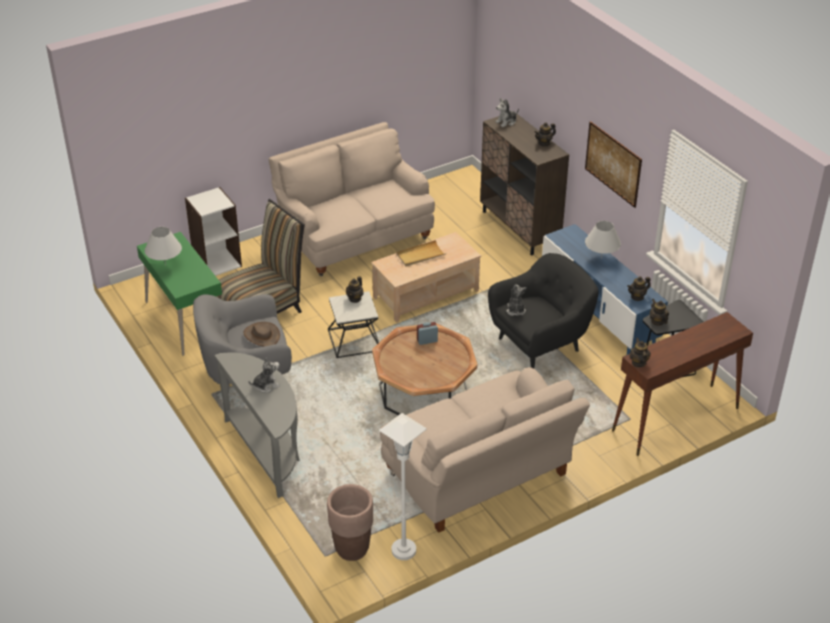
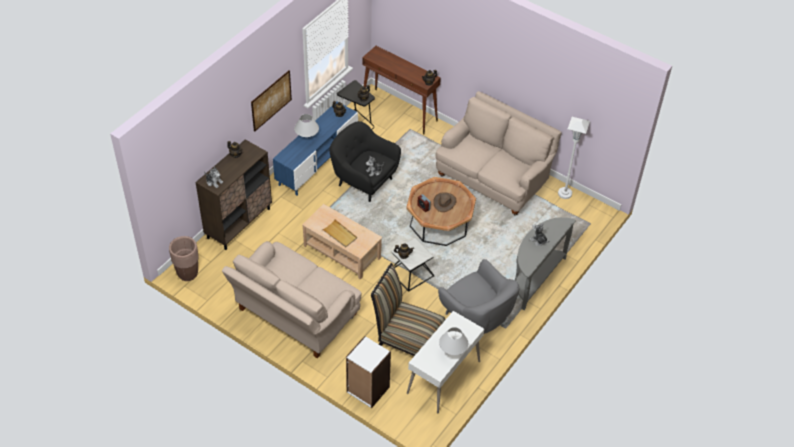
camera: 115 degrees left, 10 degrees up
(185, 321) = (443, 377): green desk -> white desk
(262, 335) = (471, 287): brown hat -> brown hat (444, 202)
(352, 549) = (578, 214): brown planter -> brown planter (187, 274)

